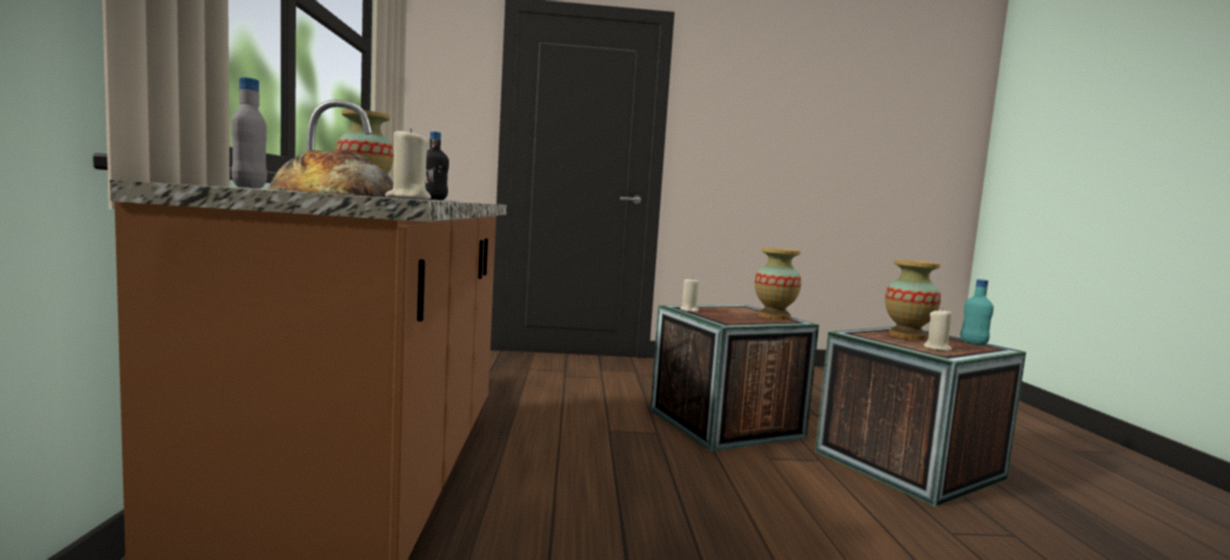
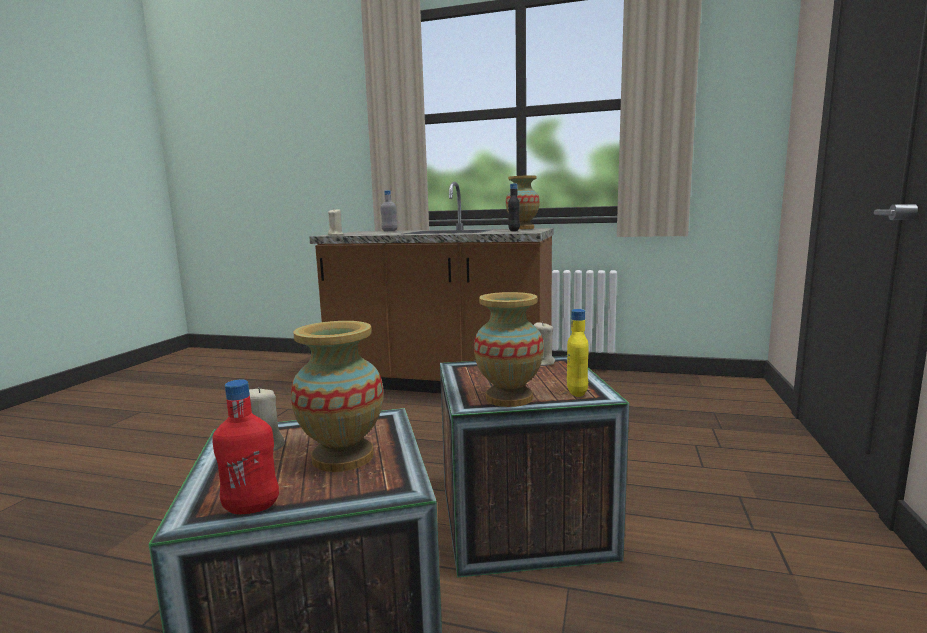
camera: 110 degrees right, 5 degrees up
(337, 193) = (370, 233): bread -> none
(743, 308) = (577, 392): none -> yellow bottle
(973, 343) = (251, 508): turquoise bottle -> red bottle

